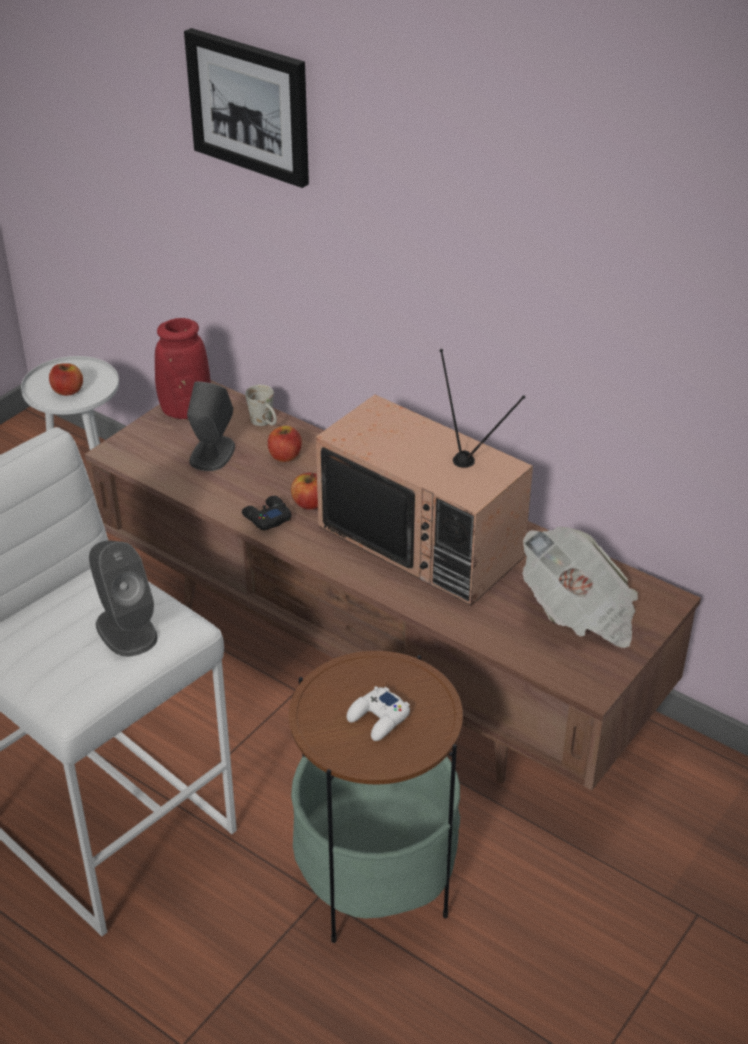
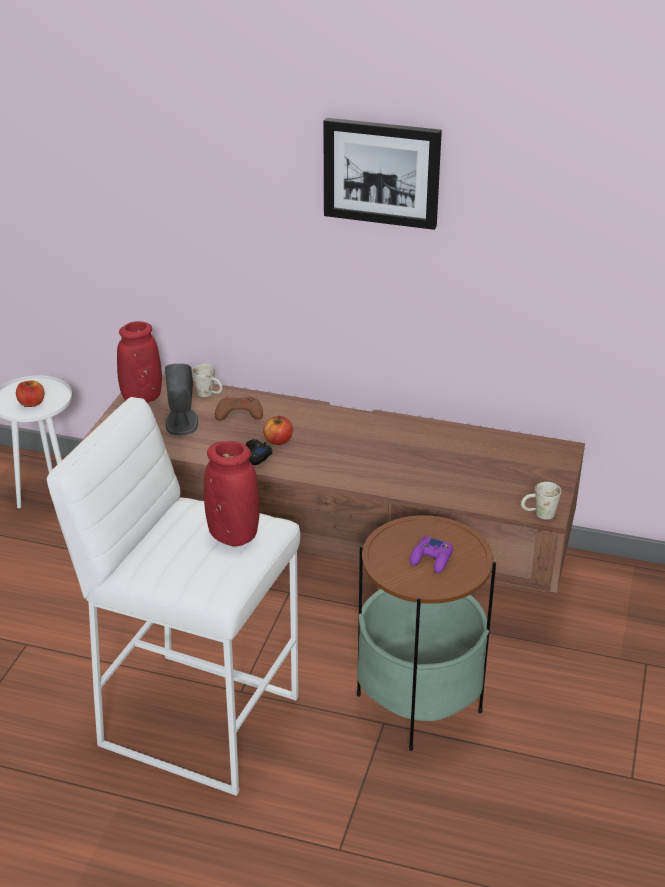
camera: 20 degrees left, 5 degrees down
(126, 630) = (233, 535): grey speaker -> red vase
(250, 106) = (182, 144): picture -> picture (382, 172)
(285, 456) = (239, 413): apple -> brown game controller
(378, 719) = (431, 559): white game controller -> purple game controller
(425, 540) = (377, 447): television -> none
(578, 685) = (538, 514): none -> white mug
(579, 612) = (511, 469): newspaper -> none

